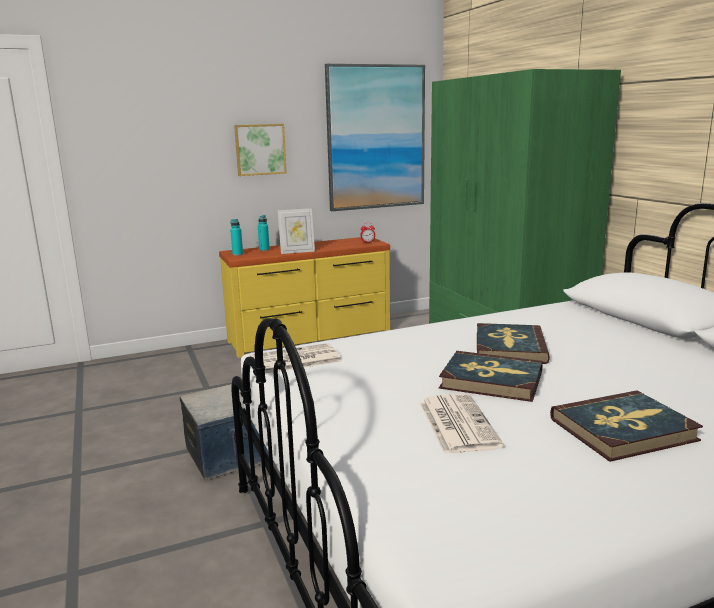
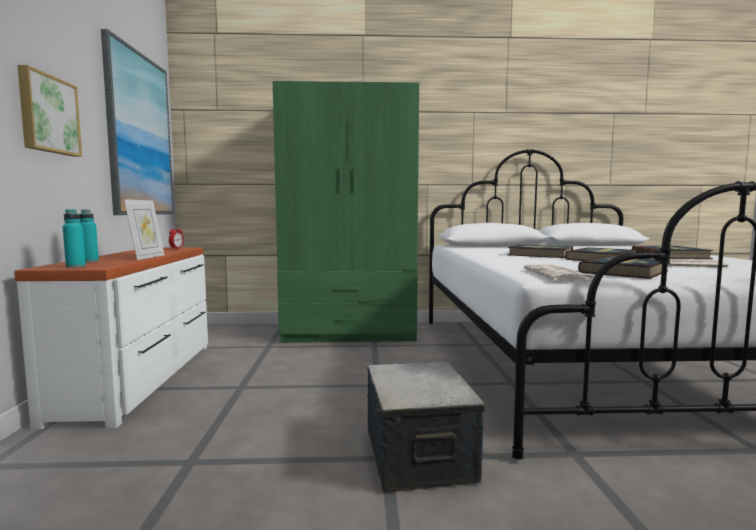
camera: 70 degrees left, 10 degrees down
(310, 337) = (142, 379): yellow dresser -> white dresser
(344, 387) = (624, 271): none -> book

